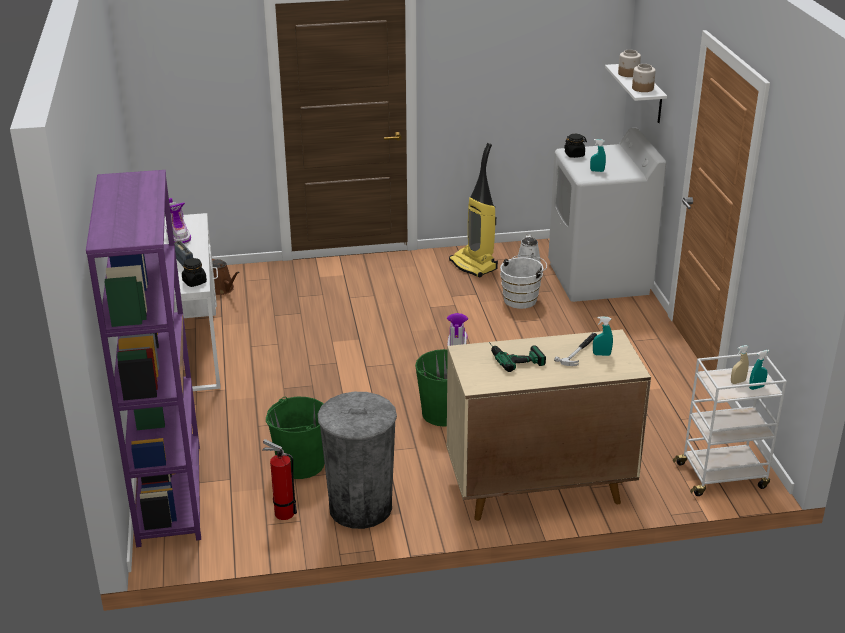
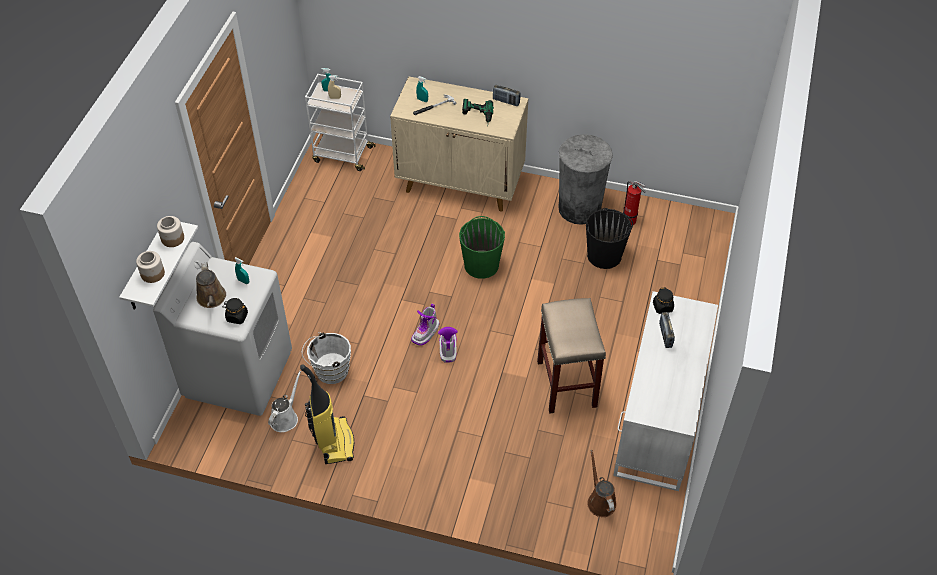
camera: 155 degrees left, 20 degrees up
(169, 493) = (701, 261): purple bookcase -> none
(178, 236) = (661, 385): boot -> boot (448, 348)
(290, 347) = (566, 383): none -> beige stool
(300, 464) = (604, 255): green bucket -> black bucket
(491, 382) = (506, 101): none -> radio
(608, 158) = (211, 299): none -> brown watering can

